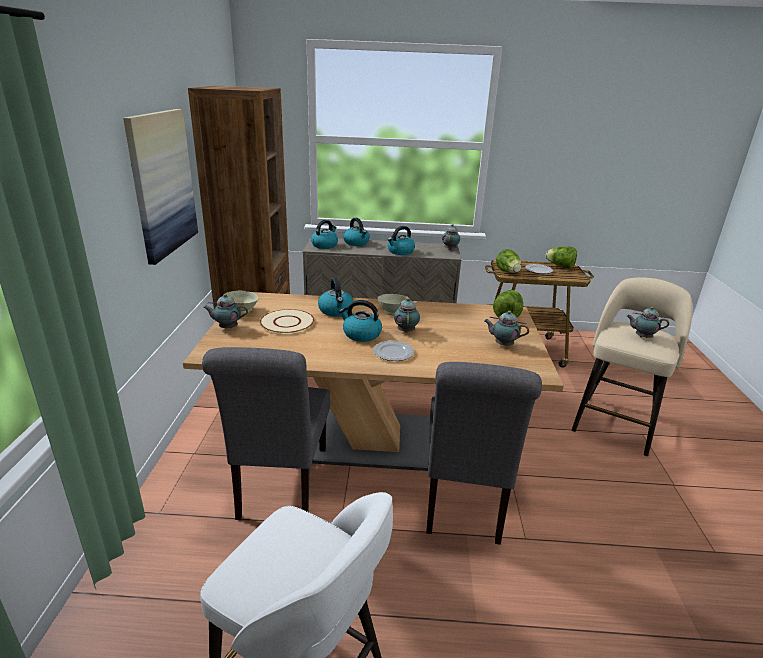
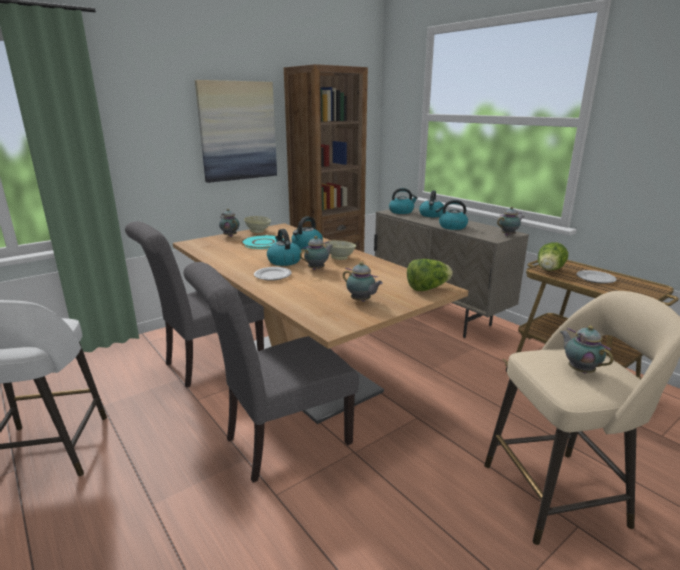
camera: 50 degrees right, 5 degrees down
(287, 322) = (263, 243): beige plate -> turquoise plate
(502, 344) = (361, 301): teapot -> teapot turned 150 degrees clockwise
(560, 266) = (639, 283): lettuce -> none

